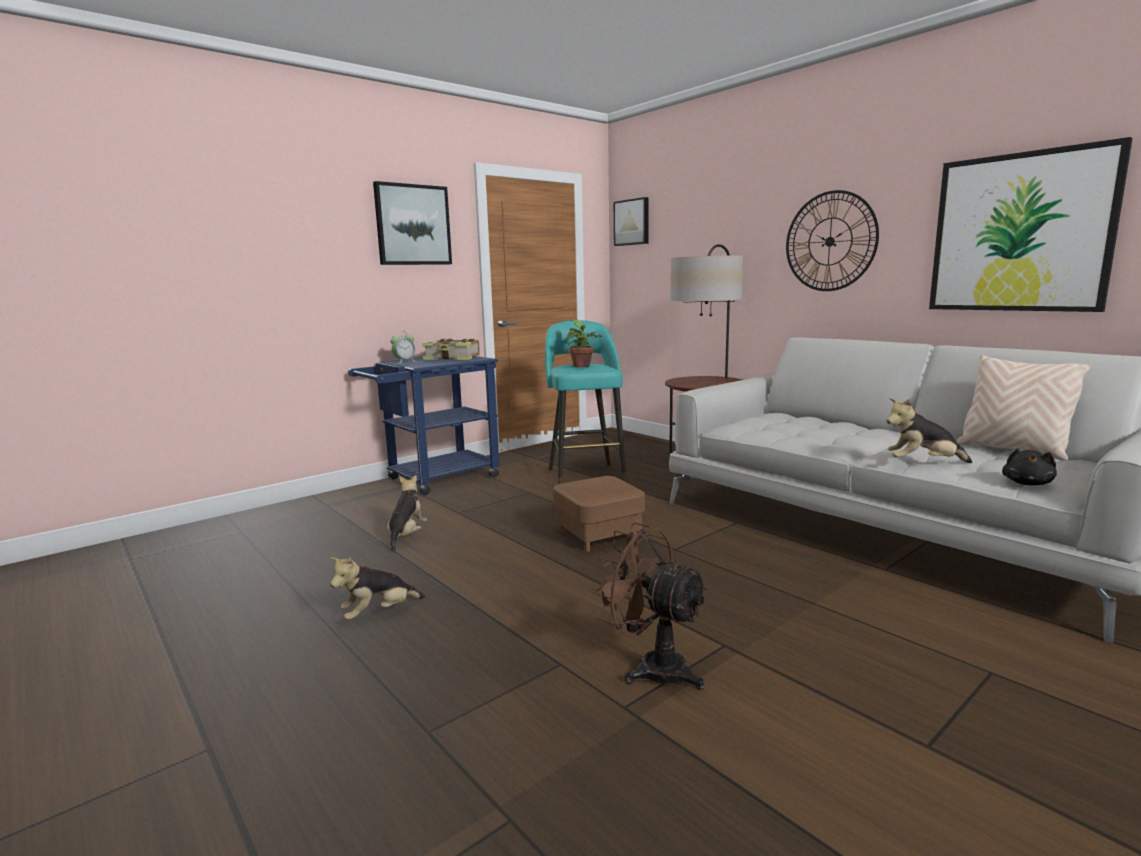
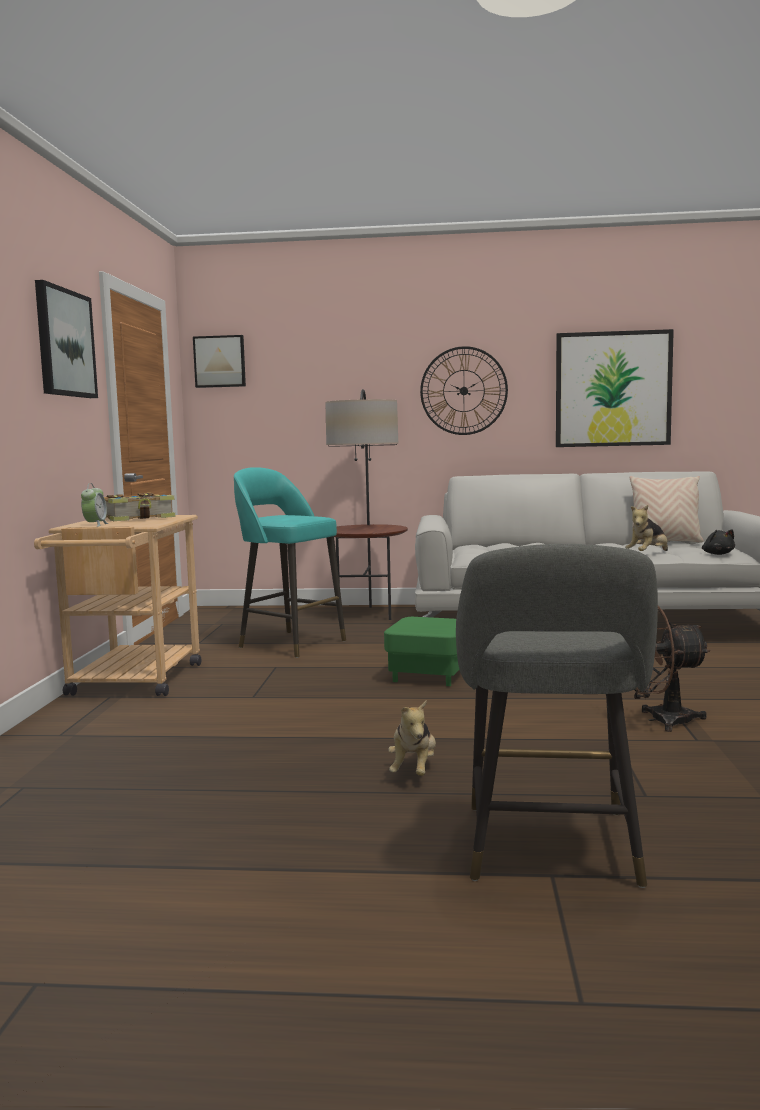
camera: 45 degrees left, 5 degrees down
(259, 730) = (551, 850): none -> grey stool
(406, 536) = (258, 725): plush toy -> none
(435, 479) = (132, 683): blue cart -> beige cart
(582, 366) = (292, 516): potted plant -> none
(598, 536) = (429, 675): brown ottoman -> green ottoman

